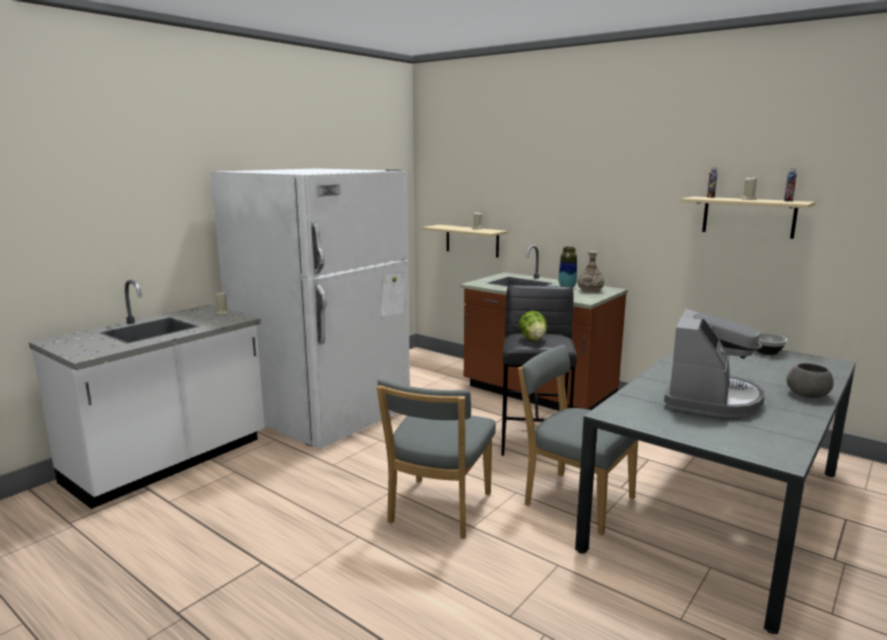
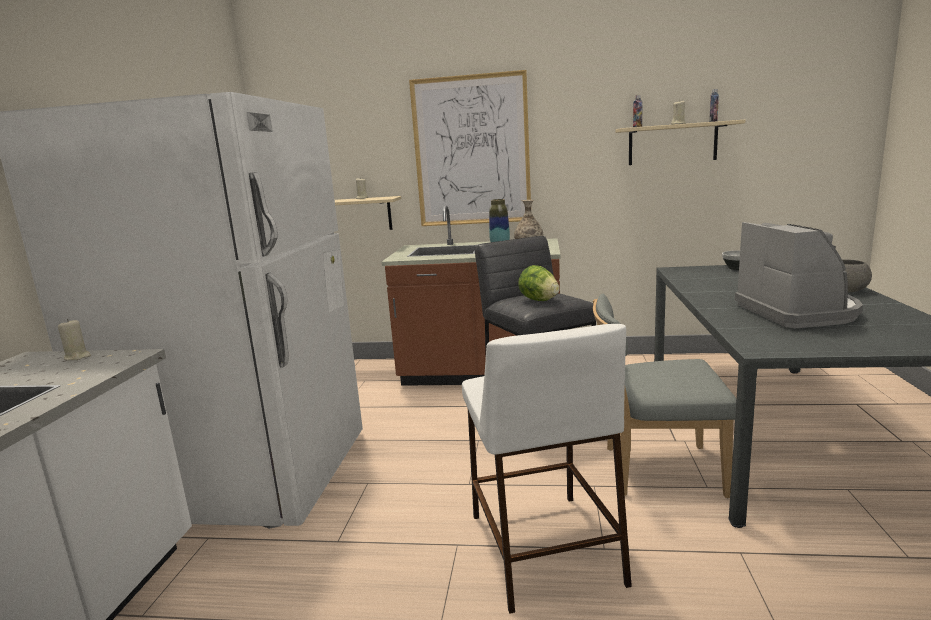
camera: 30 degrees left, 0 degrees up
(437, 511) = (543, 546): grey chair -> white stool
(565, 201) = (472, 151): none -> picture

